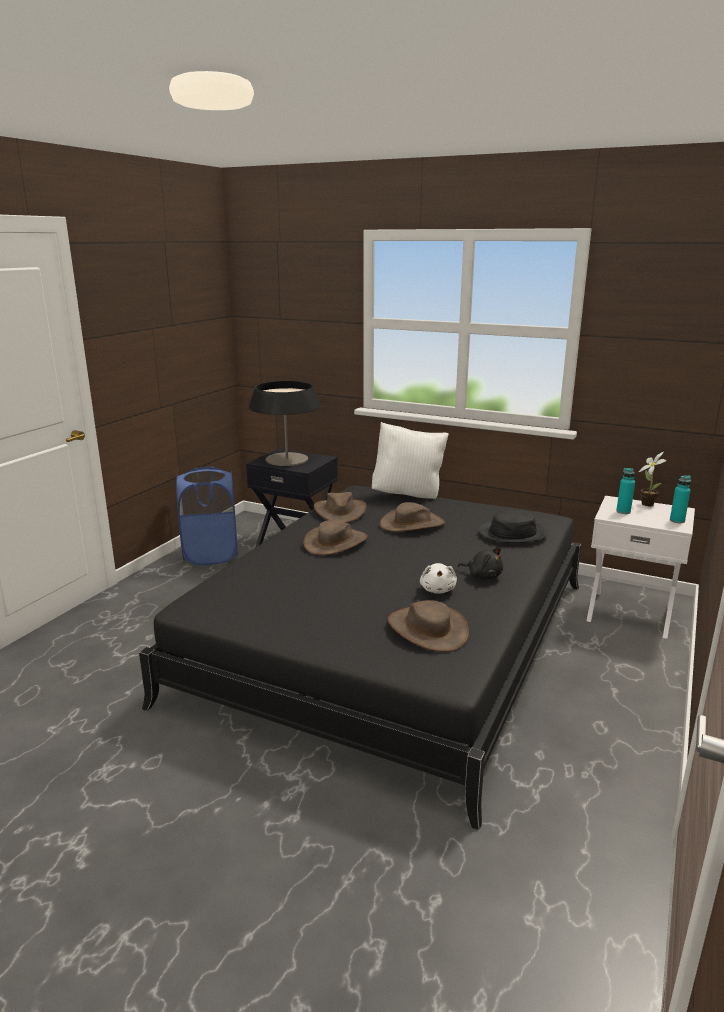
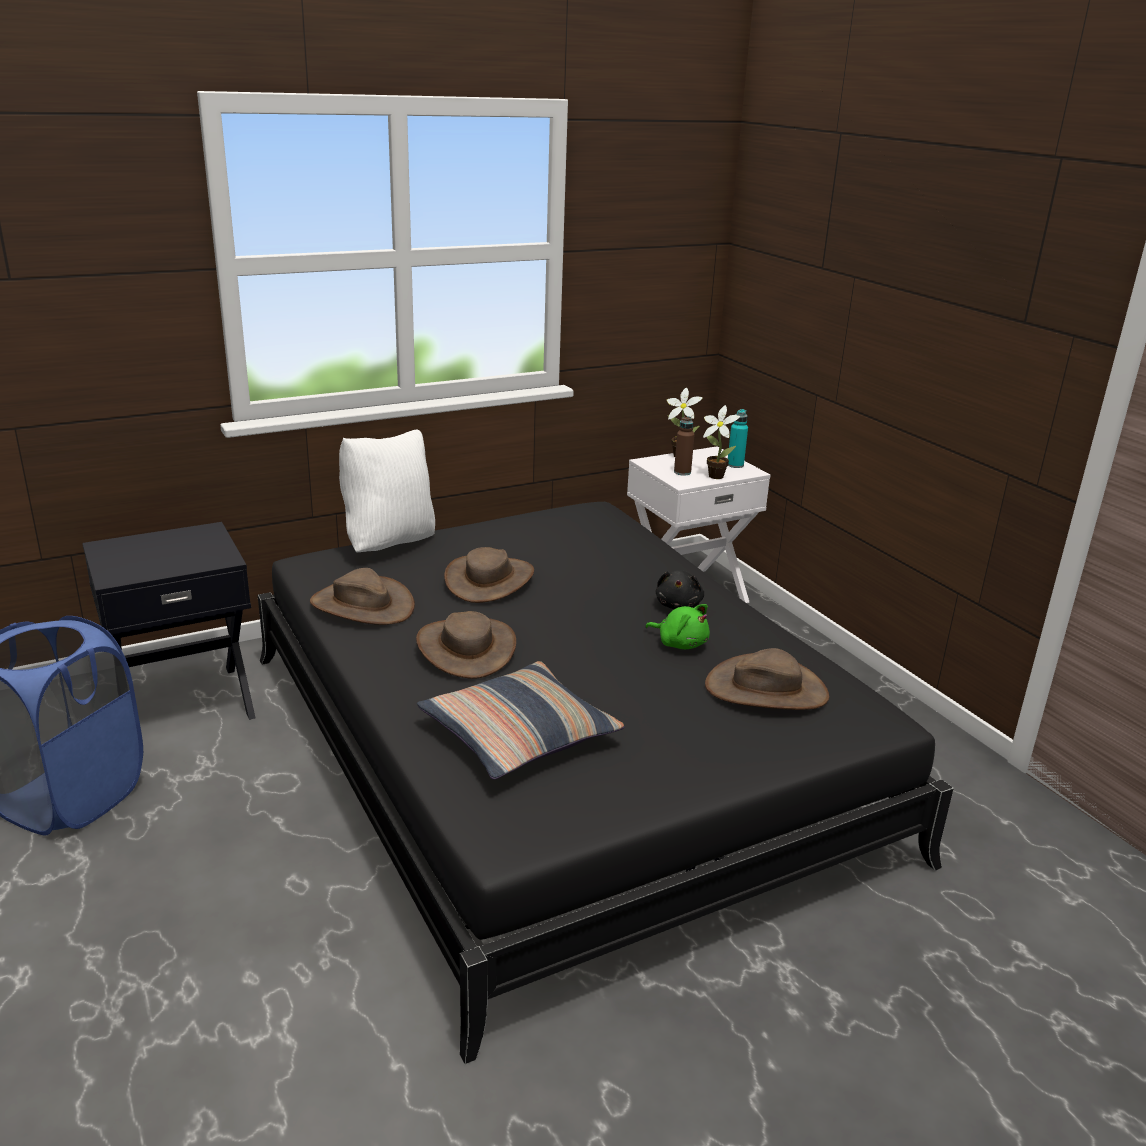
camera: 55 degrees left, 5 degrees up
(279, 581) = (519, 735): none -> pillow
(287, 459) = (152, 555): table lamp -> none
(438, 589) = (680, 643): white plush toy -> green plush toy
(483, 575) = (678, 605): black plush toy -> black plush toy turned 120 degrees clockwise
(512, 533) = (608, 542): black hat -> none
(623, 511) = (682, 472): turquoise bottle -> brown bottle
(643, 520) = (714, 475): none -> potted plant

